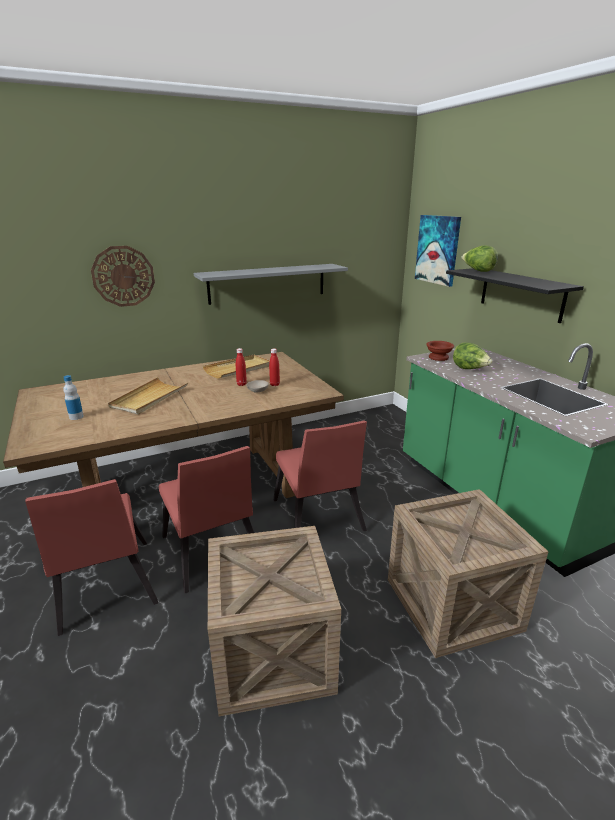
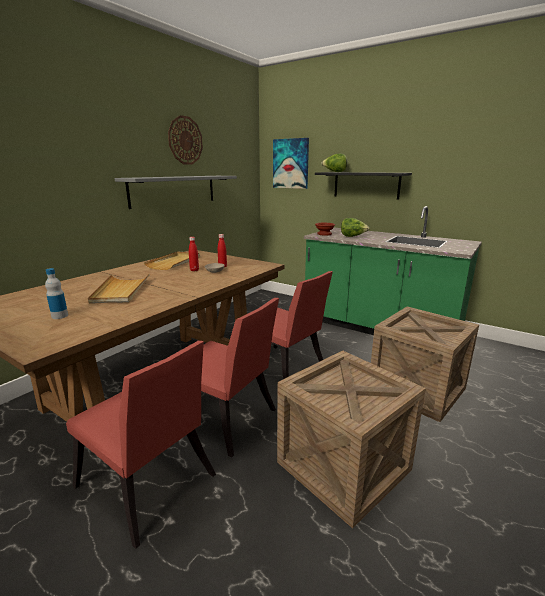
camera: 30 degrees left, 5 degrees down
(123, 276) = (48, 178): wall clock -> wall clock (185, 140)

